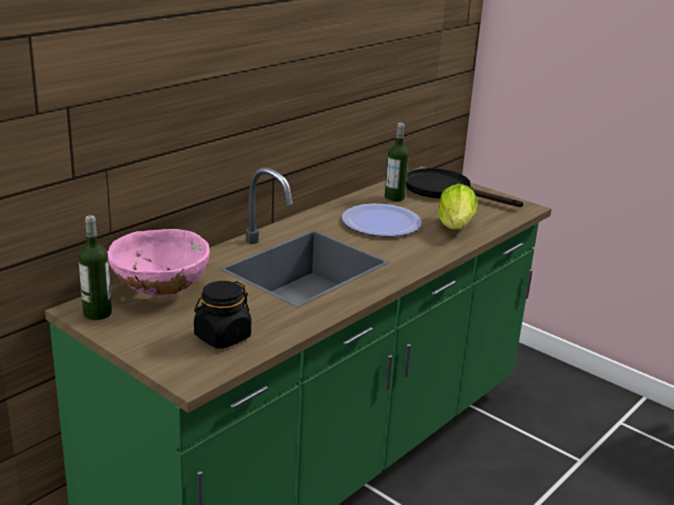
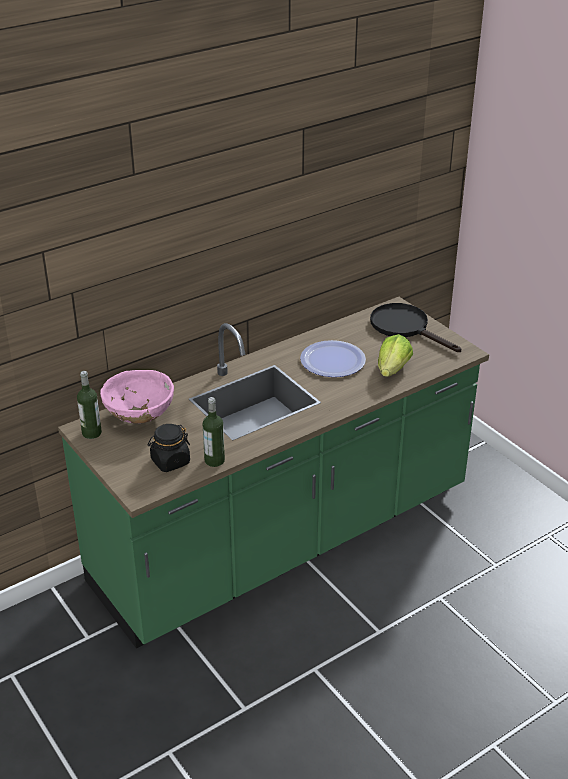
camera: 15 degrees right, 10 degrees up
(394, 197) = (356, 333): bottle -> bottle (214, 460)

